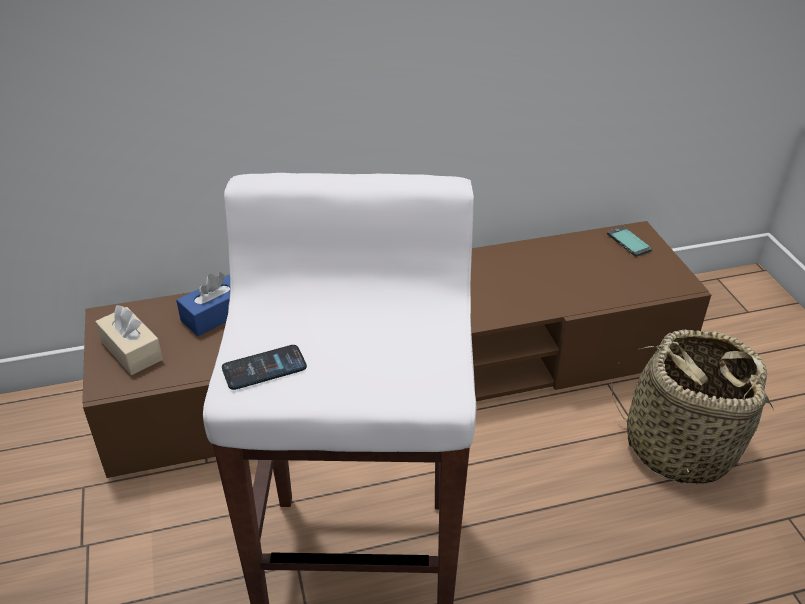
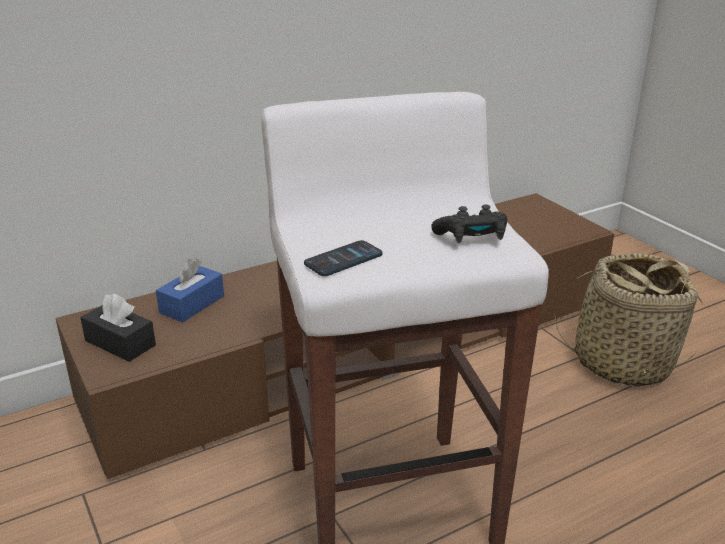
camera: 15 degrees left, 10 degrees down
(132, 351) = (120, 343): beige tissue box -> black tissue box
(412, 361) = (472, 238): none -> black game controller
(628, 242) = (530, 208): phone -> none

